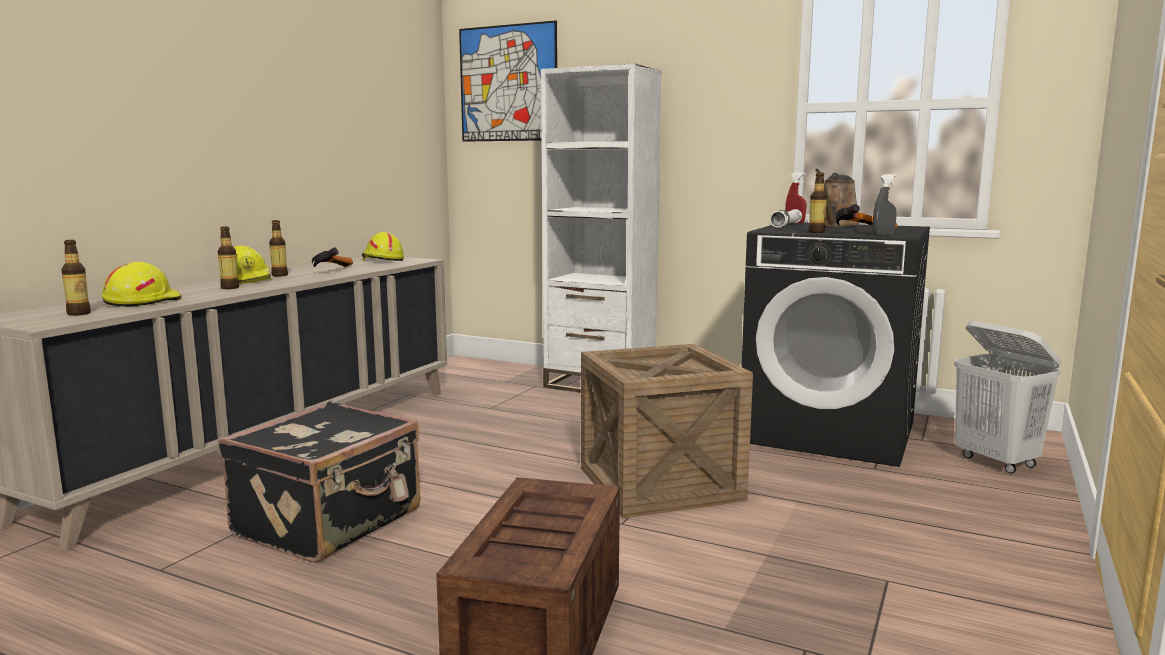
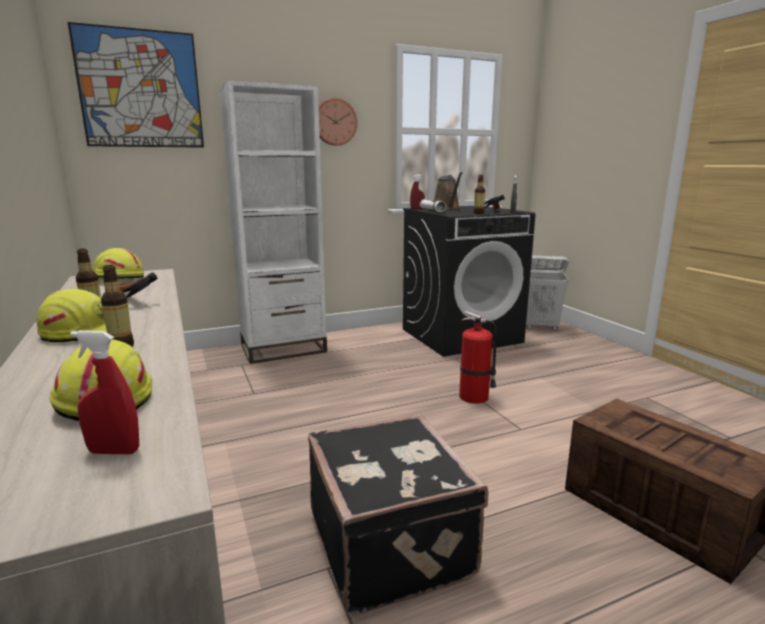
camera: 50 degrees left, 5 degrees up
(79, 313) = (114, 451): bottle -> red spray bottle
(660, 484) = (475, 397): crate -> fire extinguisher
(706, 103) = (334, 122): none -> wall clock

